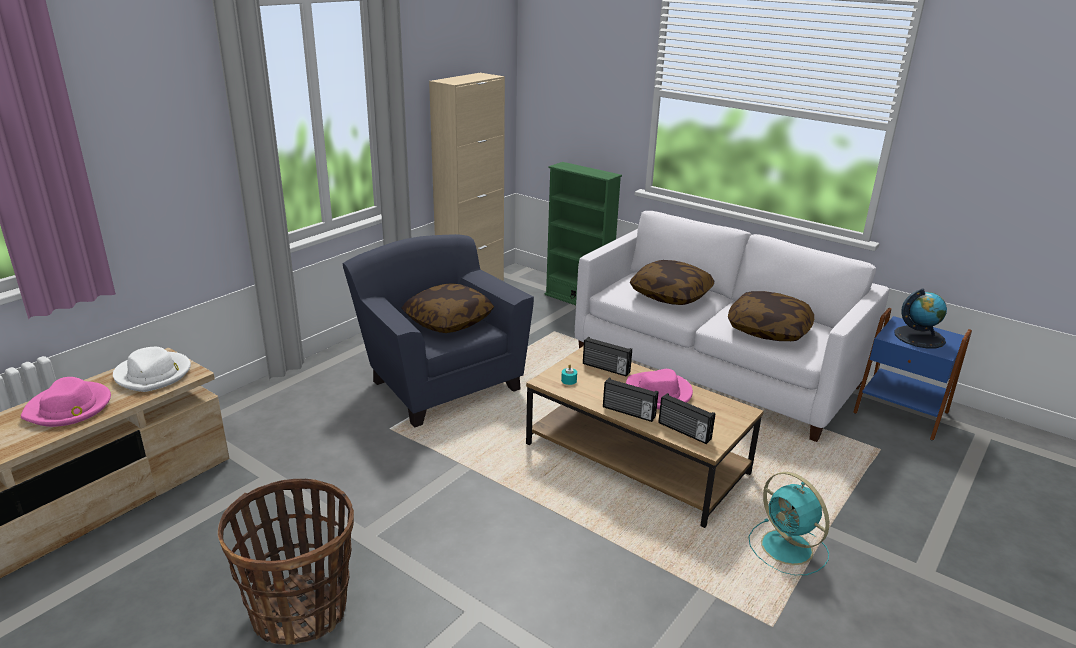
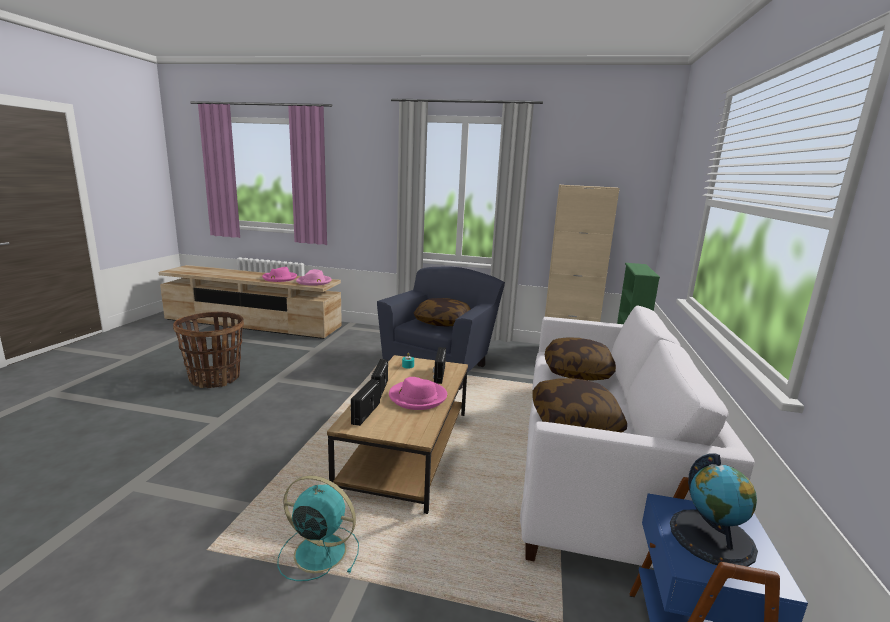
camera: 65 degrees right, 10 degrees down
(154, 374) = (314, 282): white hat -> pink hat
(788, 549) = (318, 552): turquoise fan -> turquoise fan turned 75 degrees clockwise

